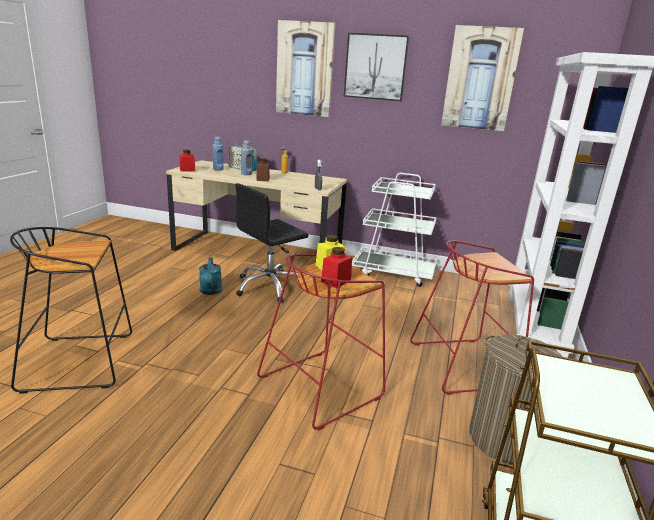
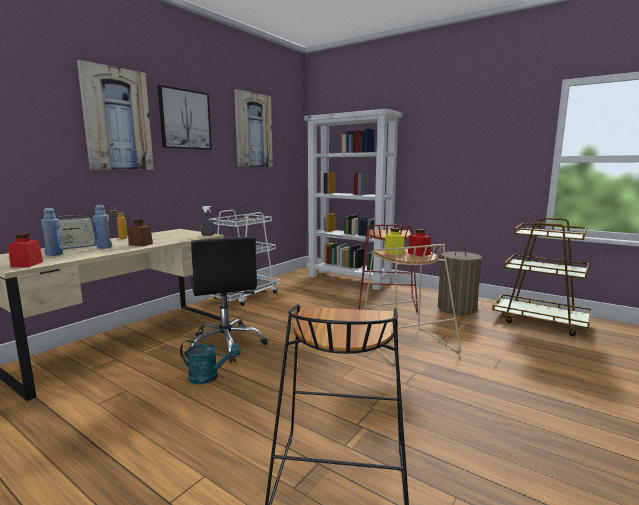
camera: 70 degrees left, 10 degrees down
(321, 386) = (406, 344): red stool -> beige stool

